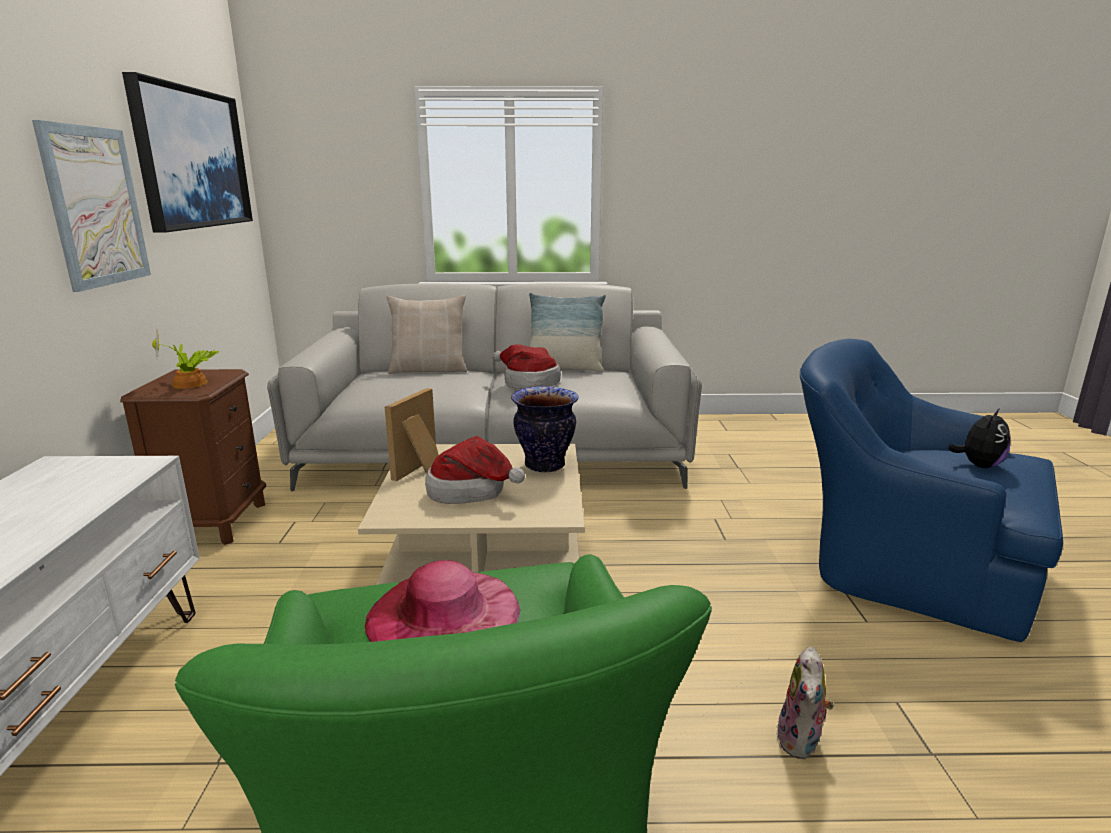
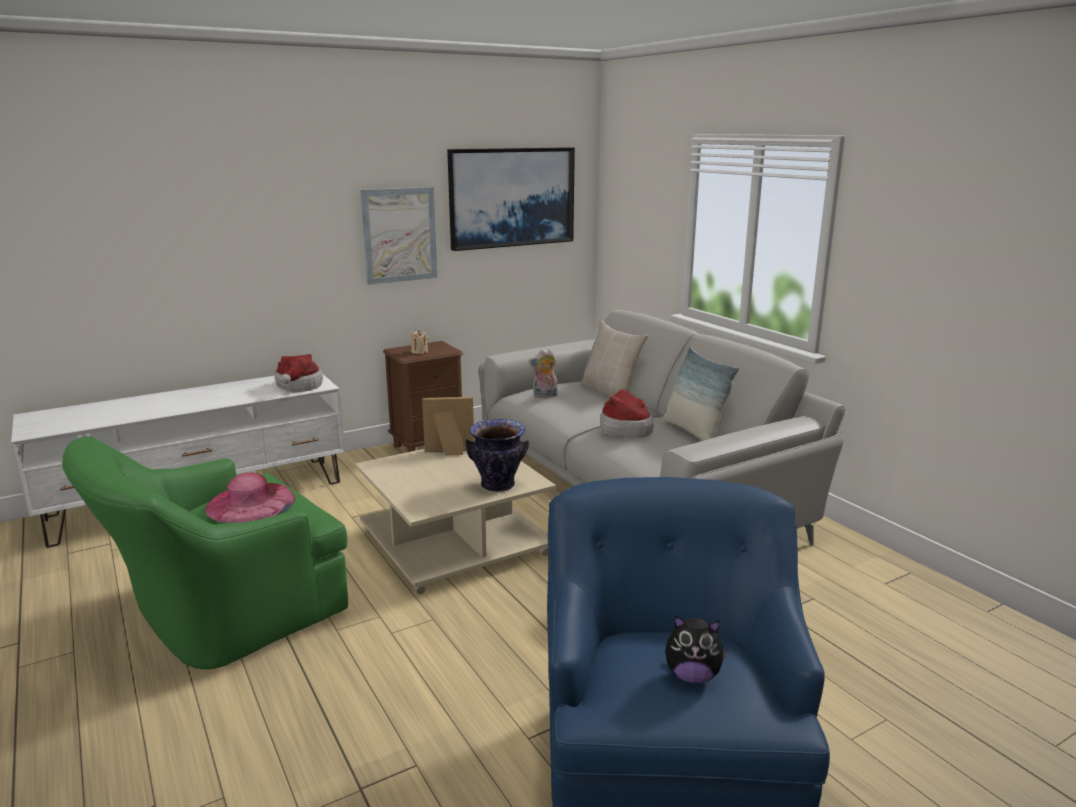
camera: 60 degrees right, 0 degrees up
(192, 384) = (419, 352): potted plant -> beige candle
(472, 492) = (430, 476): hat -> hat (298, 387)
(801, 742) = (341, 719): plush toy -> plush toy (544, 396)

